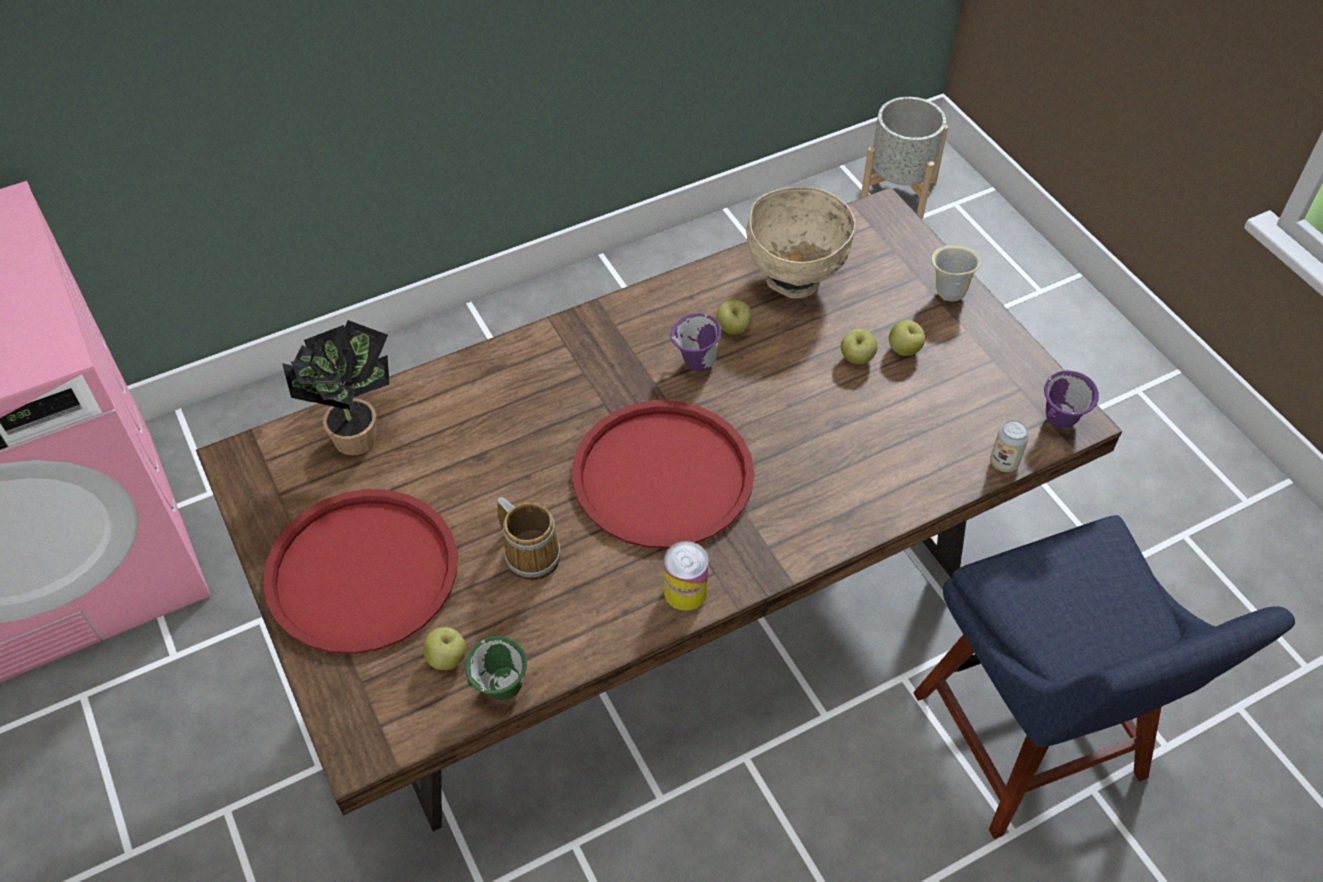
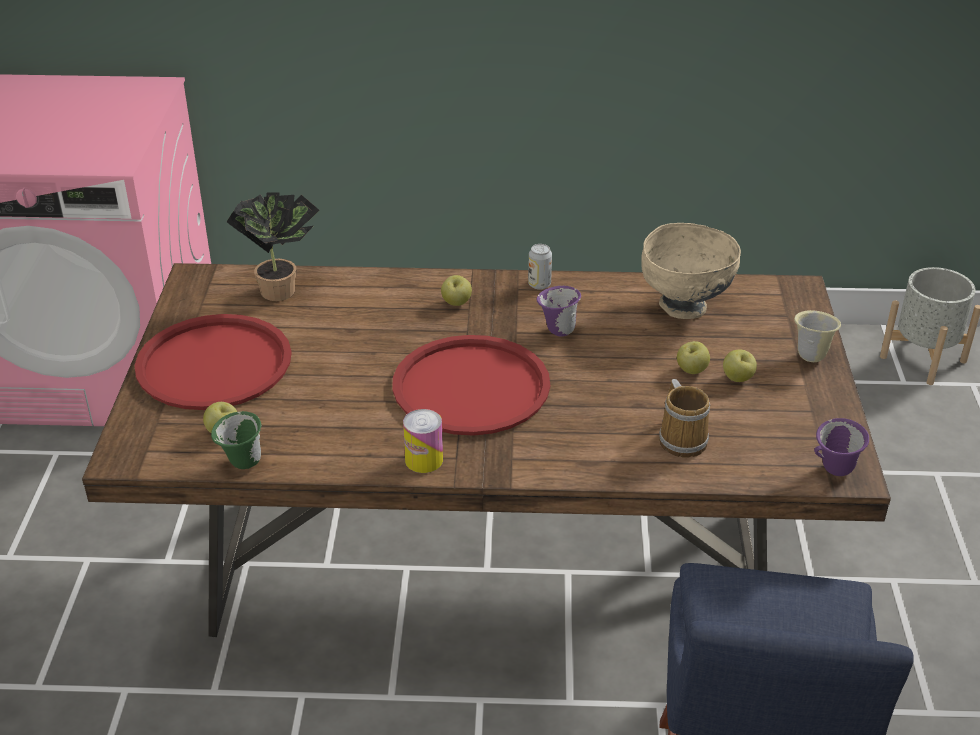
camera: 30 degrees right, 15 degrees down
(531, 553) = (335, 396): mug -> mug (683, 439)
(733, 329) = (607, 320): apple -> apple (456, 303)
(1004, 462) = (759, 479): can -> can (539, 284)

